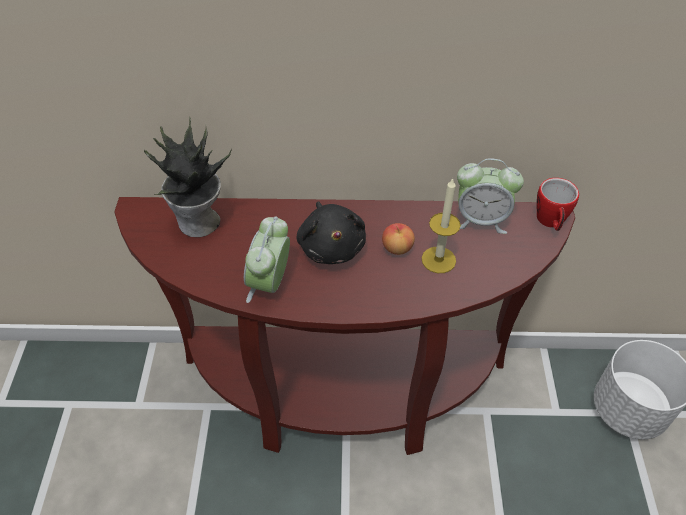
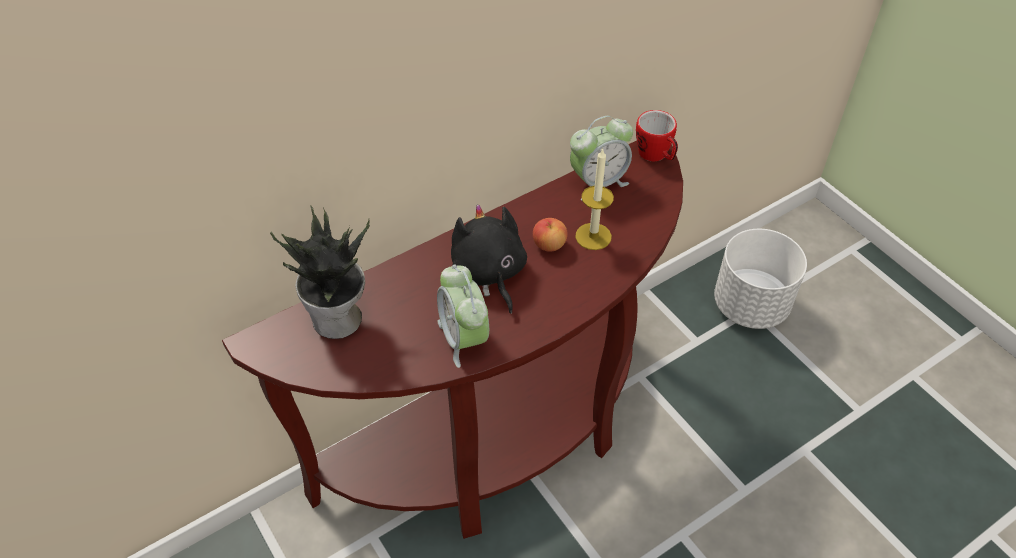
camera: 35 degrees left, 0 degrees up
(331, 246) = (489, 273): black plush toy -> black plush toy turned 150 degrees counterclockwise

